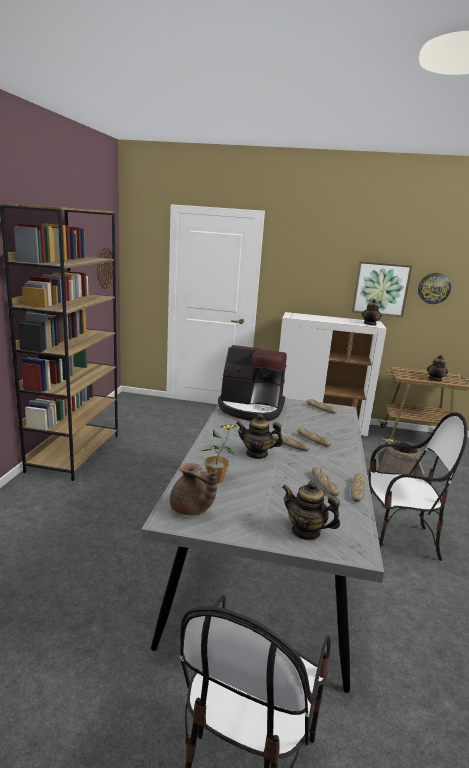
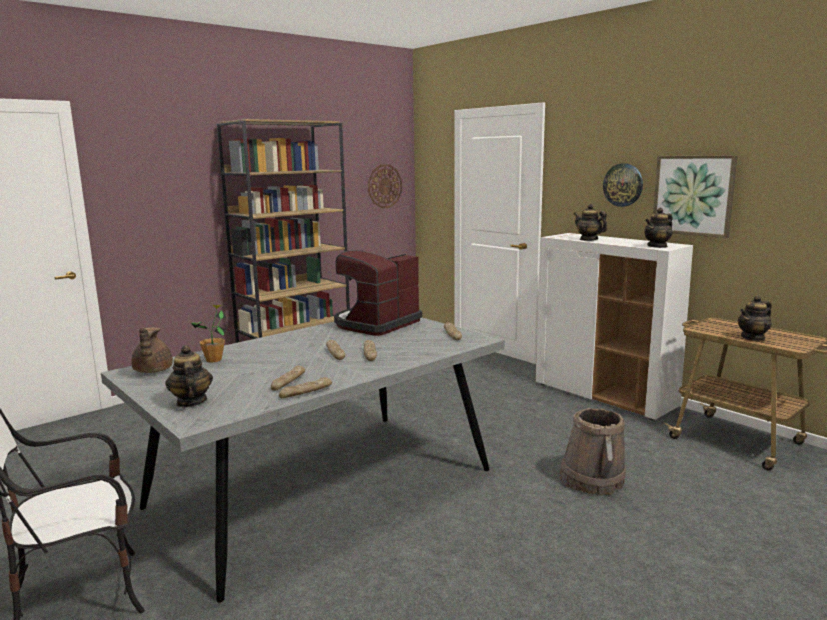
camera: 40 degrees right, 5 degrees down
(251, 408) = (376, 324): coffee machine -> coffee machine turned 75 degrees clockwise
(257, 454) = (289, 353): teapot -> teapot (588, 239)
(397, 540) = (493, 525): chair -> none
(434, 288) = (777, 189): wall clock -> wall clock (623, 185)

